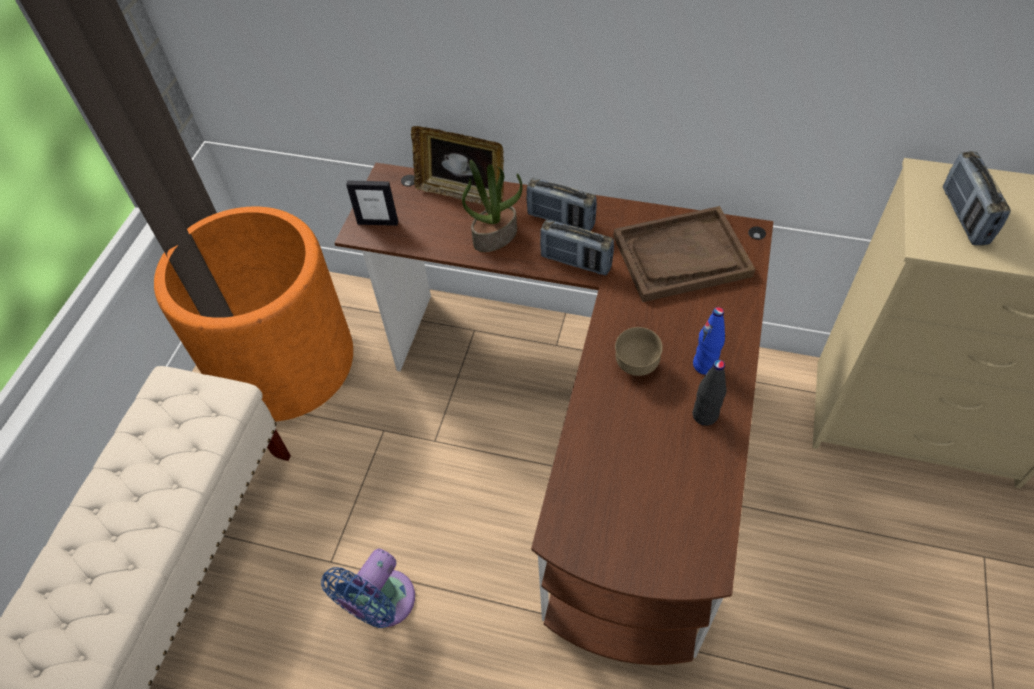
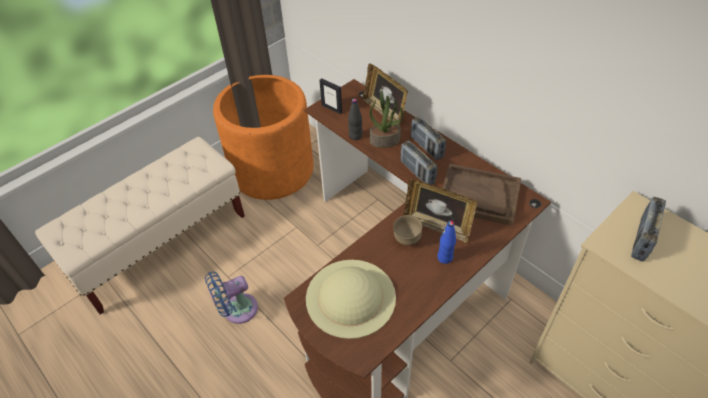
camera: 30 degrees right, 5 degrees down
(625, 491) = (350, 297): none -> beige hat
(660, 325) = (437, 226): none -> picture frame
(705, 415) = (423, 283): black bottle -> black bottle (355, 136)

